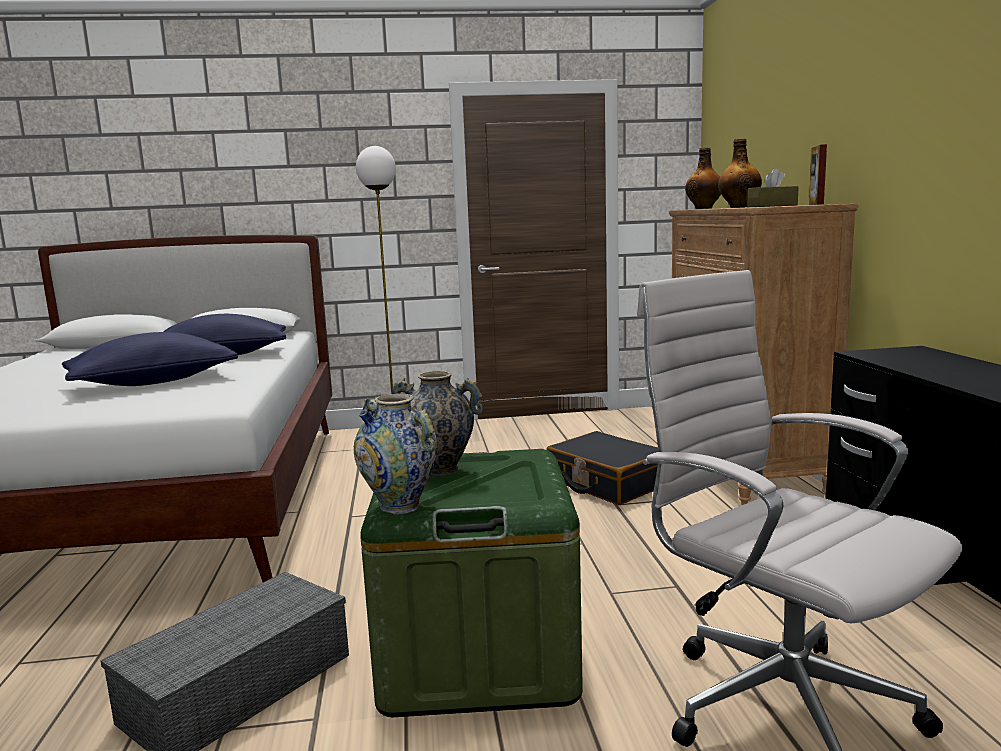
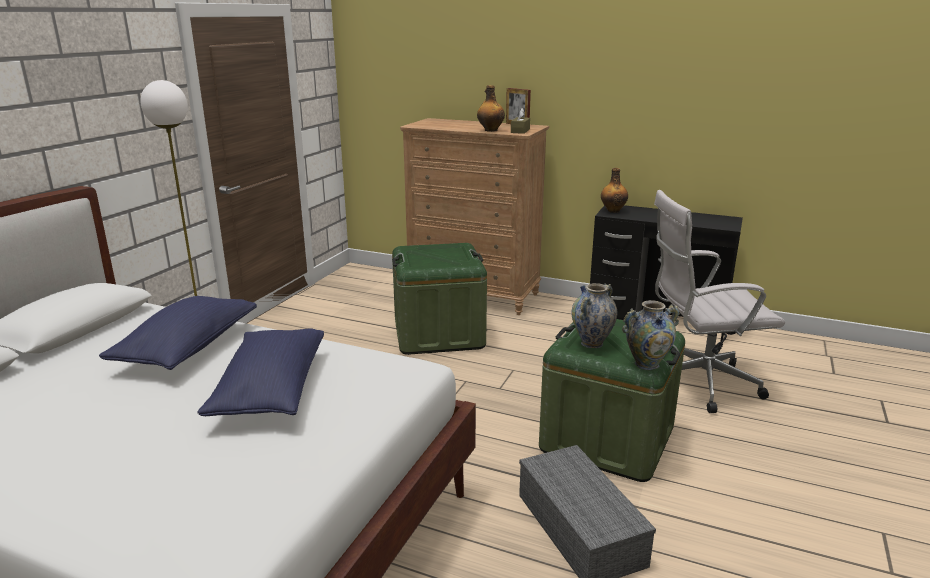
camera: 60 degrees left, 10 degrees up
(606, 483) = (438, 334): black suitcase -> green storage box
(704, 208) = (435, 126): bottle -> bottle (613, 211)

